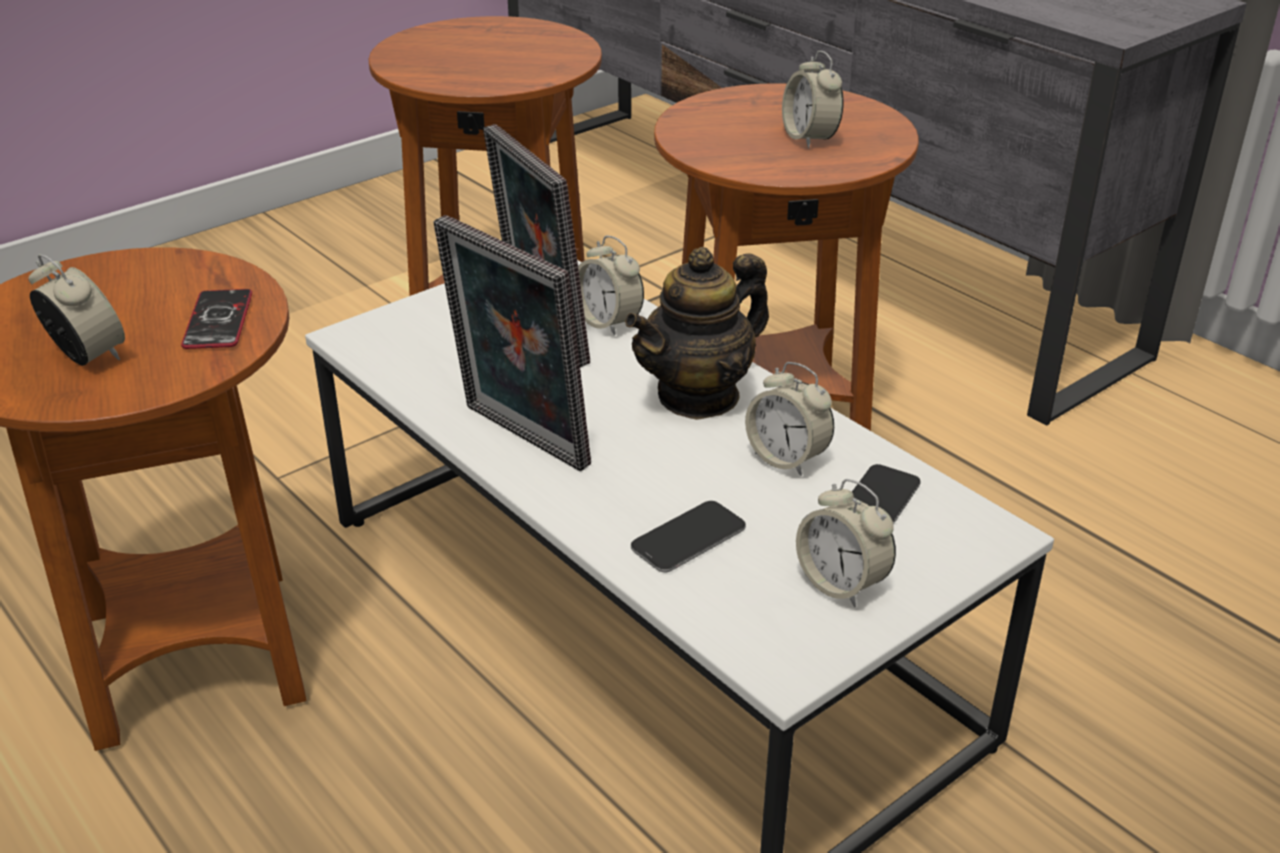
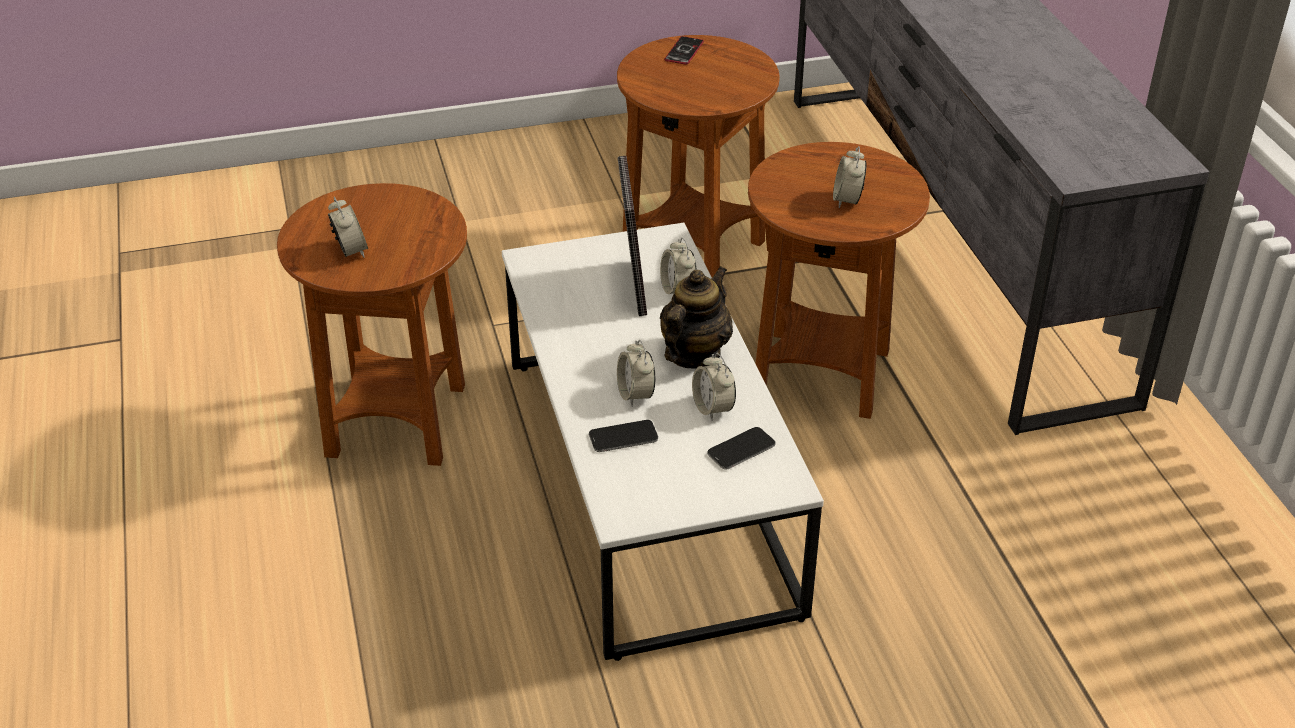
camera: 25 degrees right, 5 degrees up
(218, 321) = (423, 246): phone -> phone (684, 51)
(519, 440) = (575, 352): picture frame -> none
(698, 396) = (694, 354): teapot -> teapot turned 135 degrees clockwise
(841, 584) = (683, 487): alarm clock -> alarm clock (636, 394)

